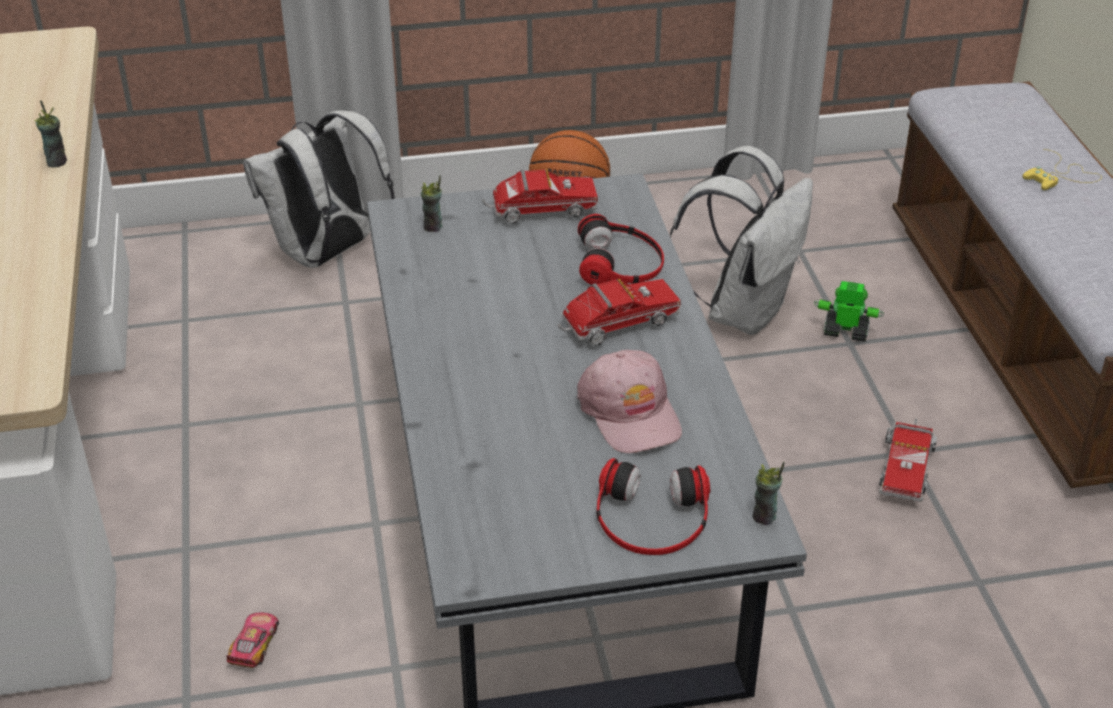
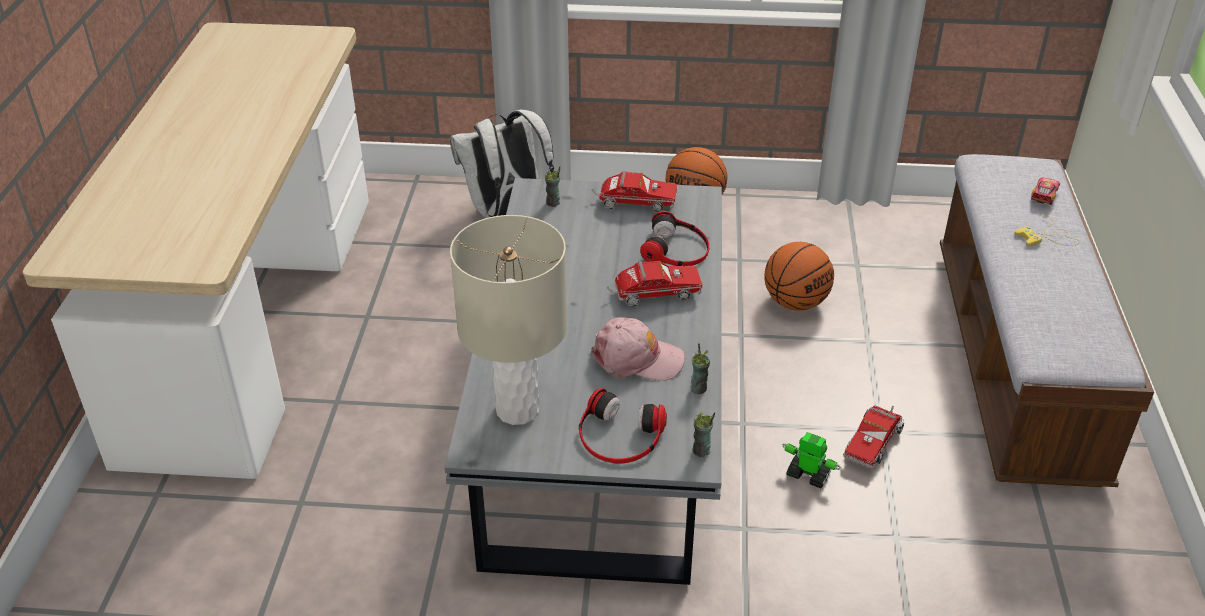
camera: 15 degrees right, 0 degrees up
(57, 162) = (290, 118): cup -> cup (698, 388)
(255, 645) = (358, 476): toy car -> toy car (1044, 195)
(502, 508) = (517, 409): none -> beige table lamp
(630, 412) = (637, 359): pink cap -> pink cap turned 75 degrees counterclockwise
(743, 310) = (795, 302): white backpack -> basketball
(845, 331) = (868, 331): toy robot -> toy robot (808, 474)

